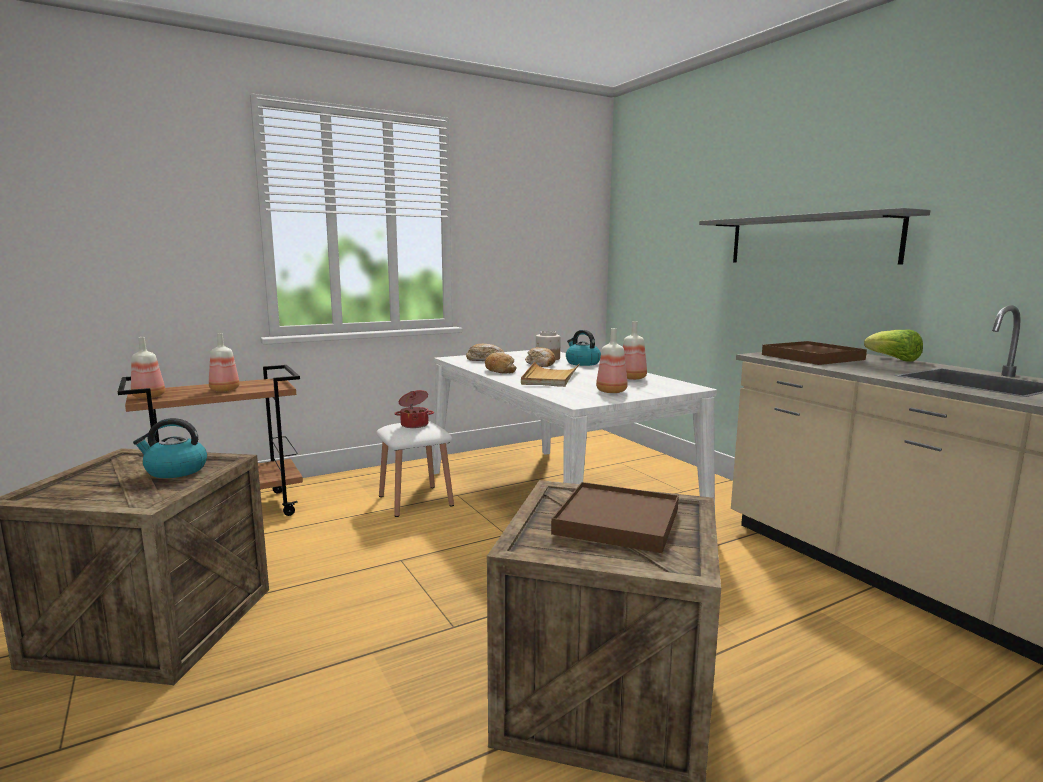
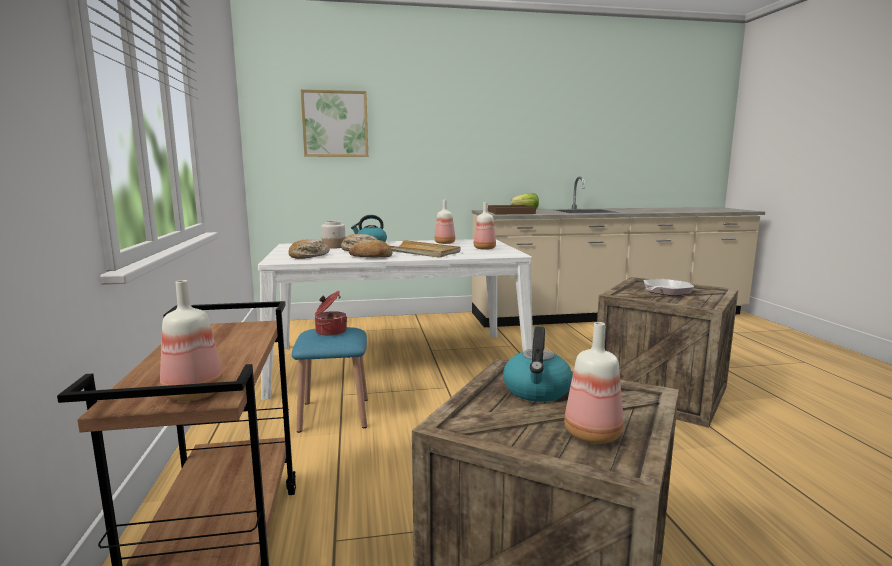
camera: 70 degrees left, 0 degrees up
(224, 390) = (226, 350): bottle -> bottle (594, 435)
(415, 500) = (334, 414): white stool -> blue stool
(617, 521) = (665, 291): brown tray -> frying pan
(675, 221) = (335, 124): none -> picture
(809, 240) = (459, 144): grey shelf -> none

